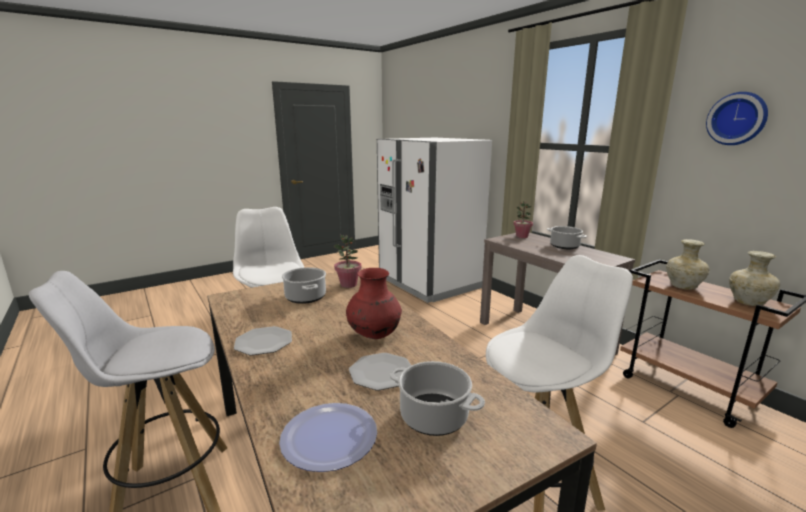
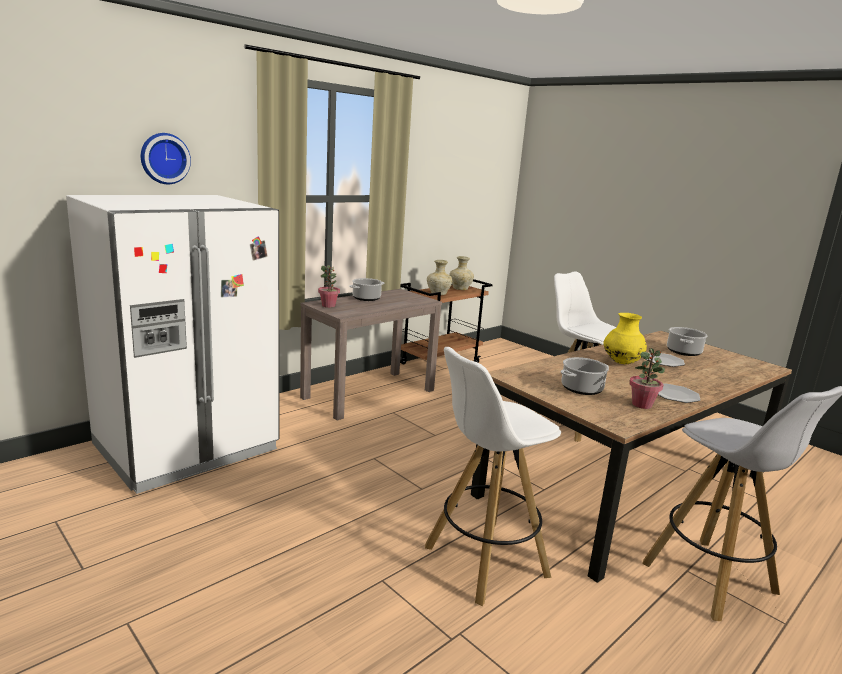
camera: 100 degrees left, 0 degrees up
(329, 437) = (728, 370): plate -> none
(348, 285) = (534, 373): potted plant -> potted plant (642, 405)
(374, 335) = (621, 363): red vase -> yellow vase
(737, 119) = (426, 173): wall clock -> wall clock (164, 158)

